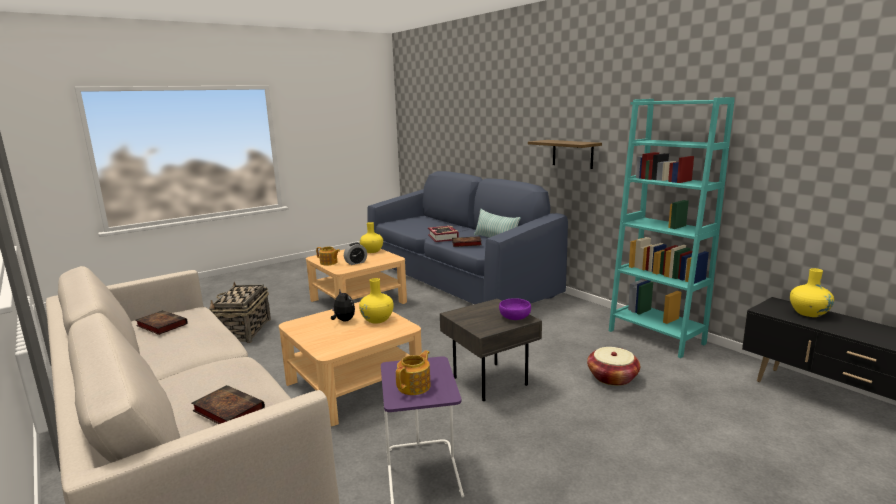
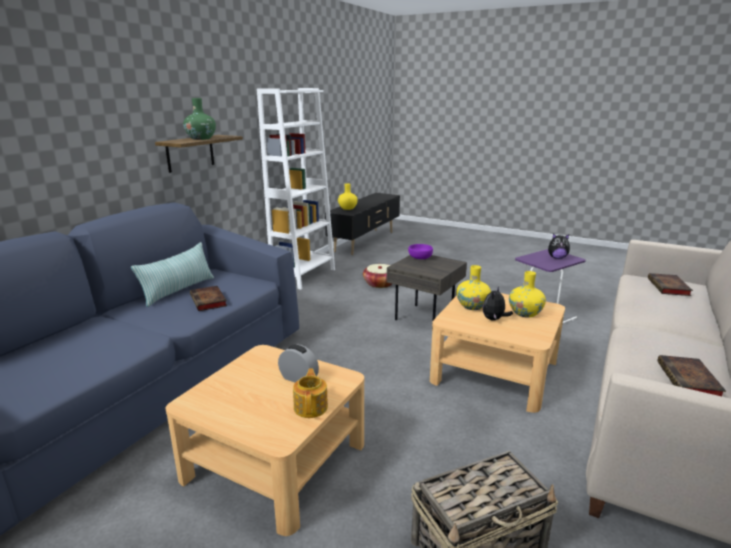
camera: 115 degrees left, 5 degrees up
(372, 251) = (219, 387): yellow vase -> yellow vase (525, 313)
(415, 386) = (557, 258): teapot -> plush toy
(443, 237) = (171, 321): book -> none
(561, 141) = (201, 138): none -> green vase
(656, 337) = (304, 276): turquoise bookcase -> white bookcase

